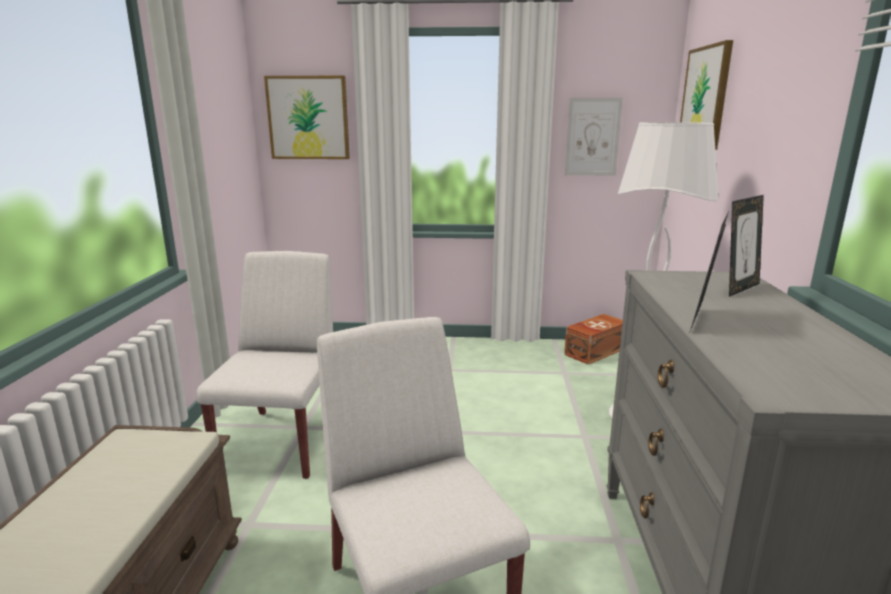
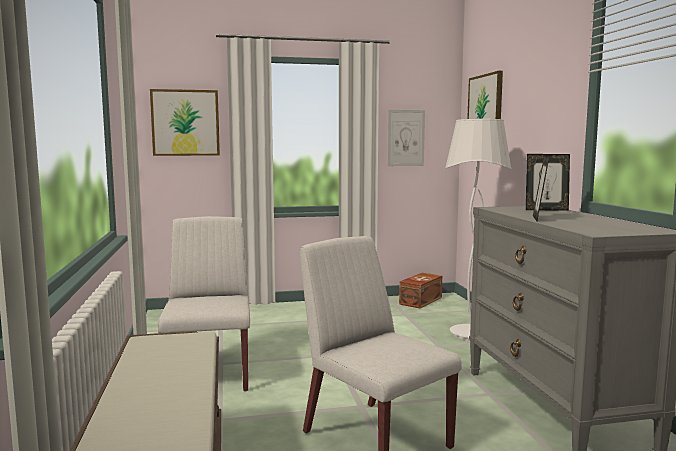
camera: 15 degrees left, 10 degrees down
(739, 288) = (546, 209): picture frame -> picture frame turned 60 degrees clockwise

